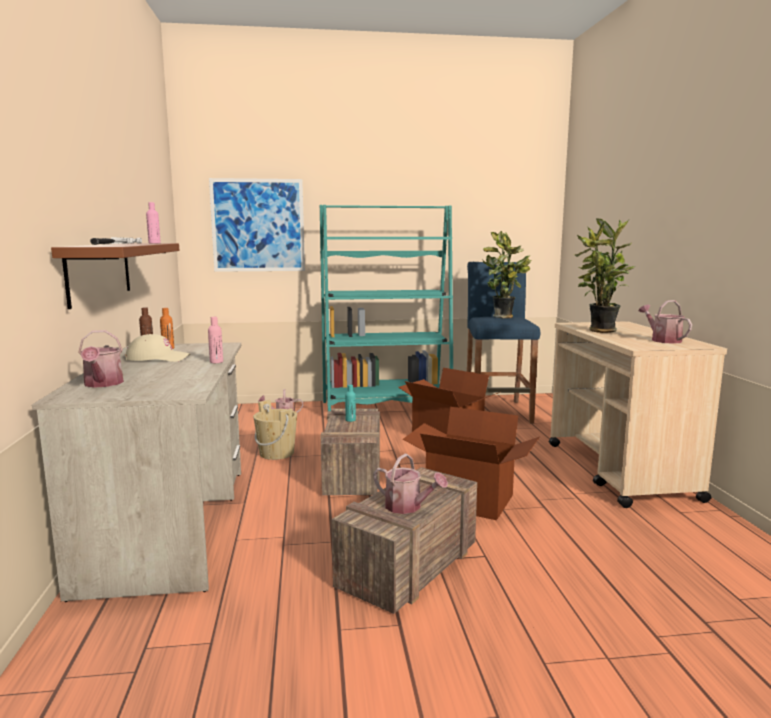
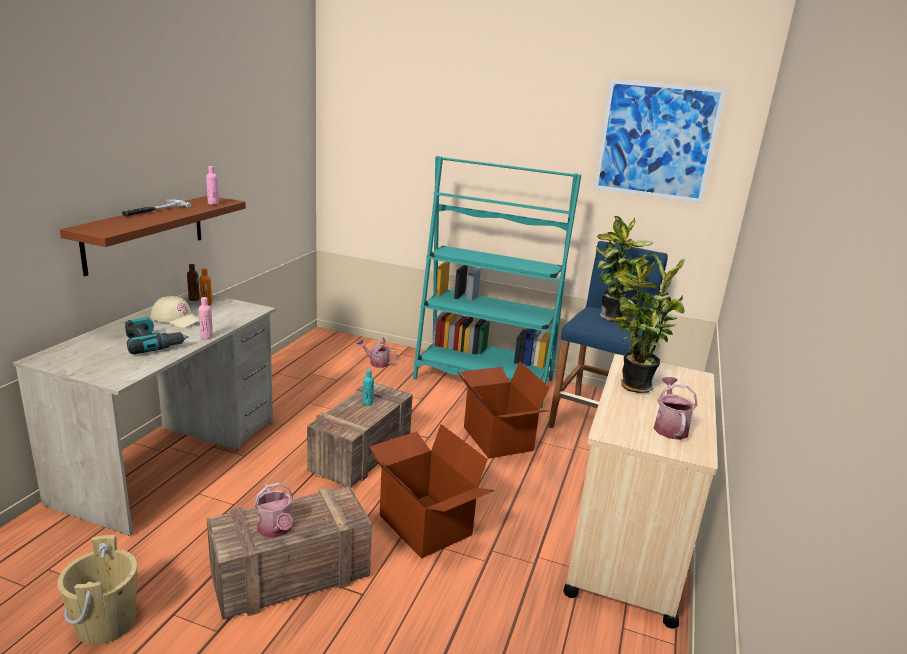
camera: 25 degrees right, 10 degrees up
(102, 384) = (87, 348): watering can -> none
(171, 372) = (153, 344): none -> power drill
(258, 225) = (388, 164): picture -> picture (656, 141)
(276, 453) = (325, 408): beige bucket -> beige bucket (106, 623)

